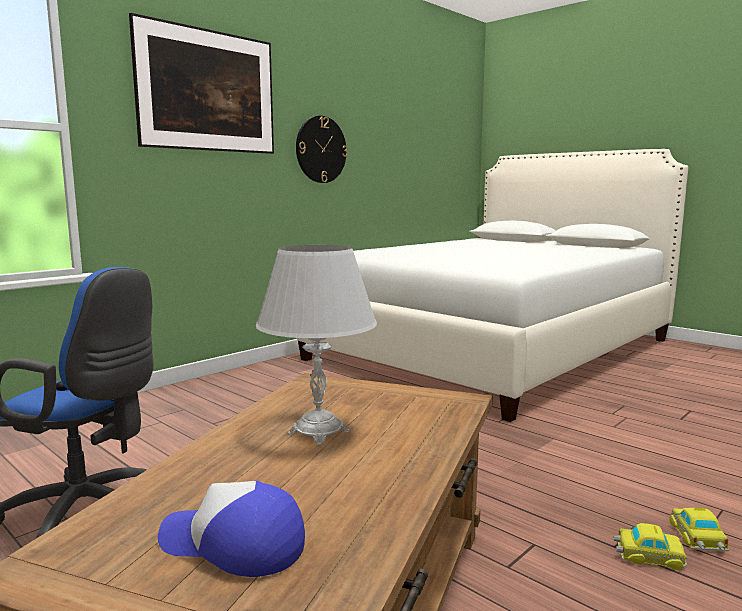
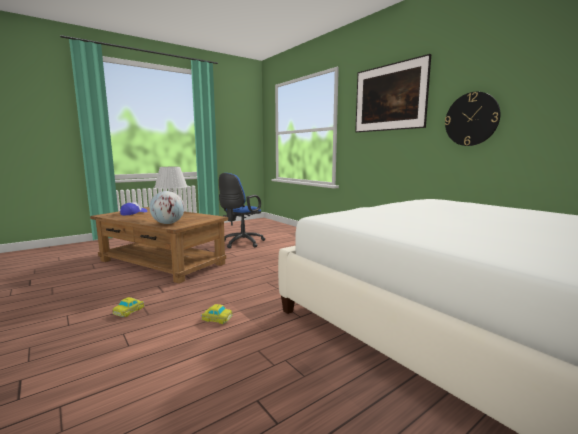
camera: 100 degrees right, 0 degrees up
(429, 415) = (168, 223): none -> globe
(698, 537) = (122, 327): toy car -> toy car (216, 318)

